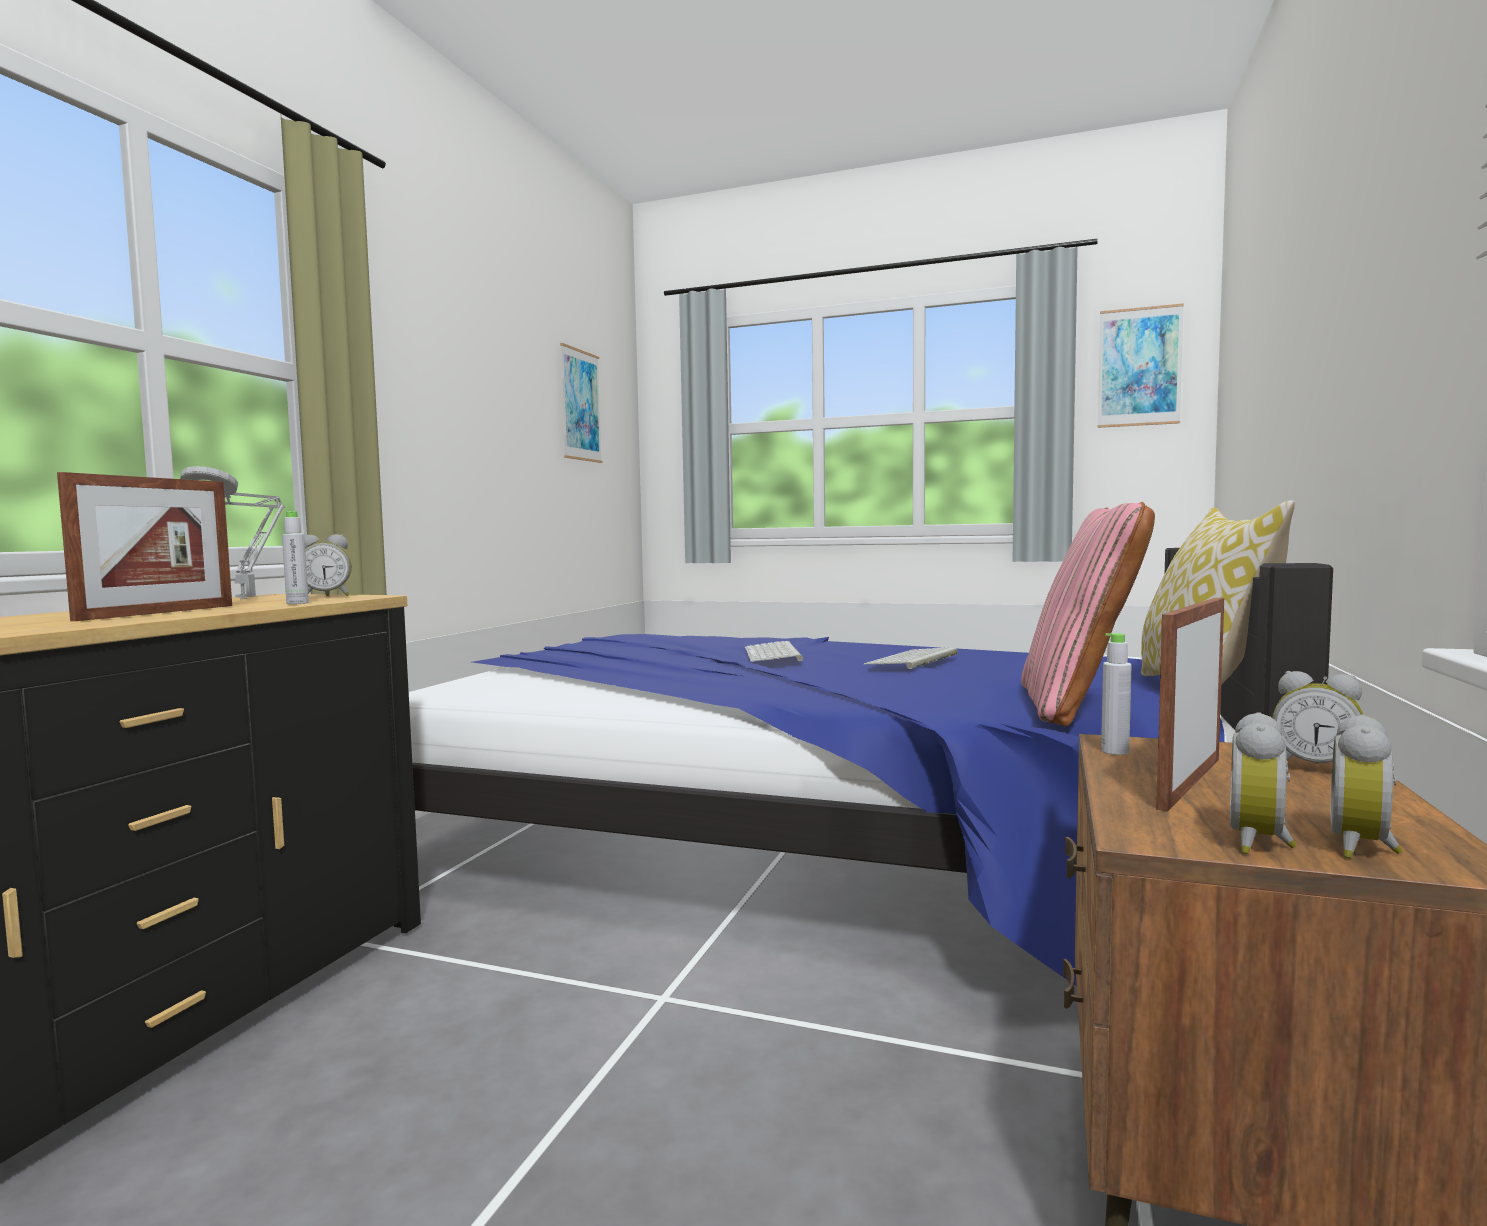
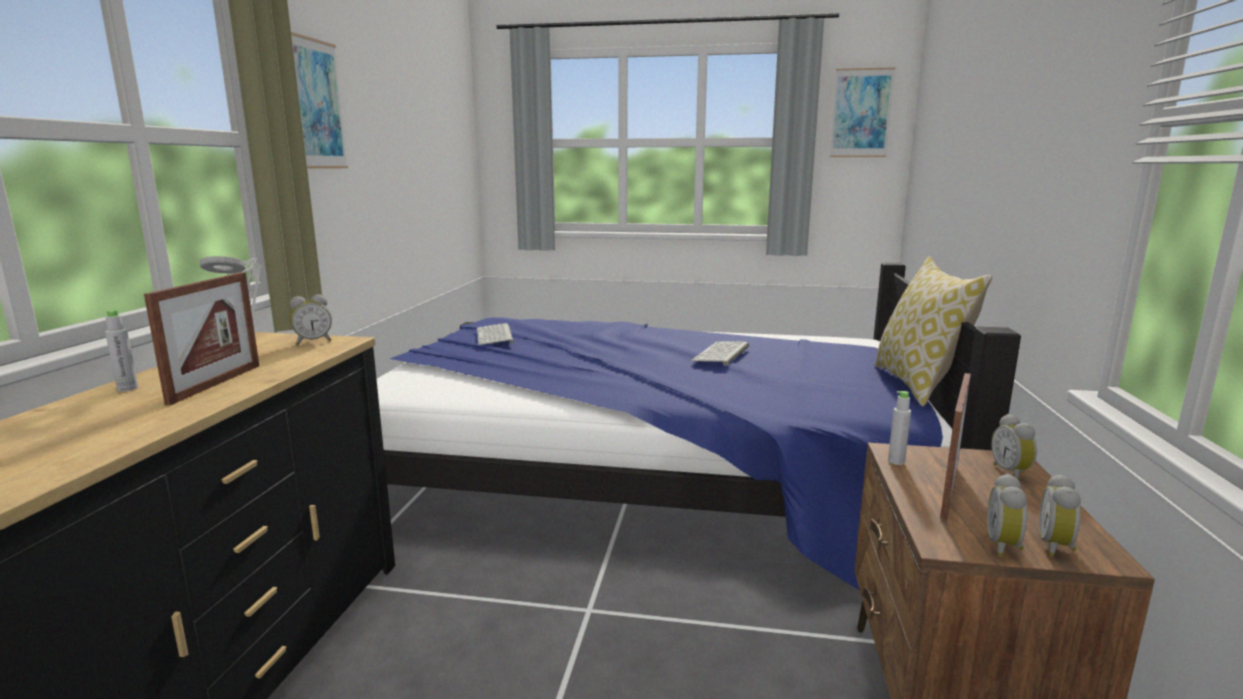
camera: 10 degrees left, 10 degrees up
(297, 603) = (308, 359): grey bottle -> grey bottle (127, 388)
(580, 405) = (436, 127): picture -> picture (316, 104)
(774, 654) = (621, 348): keyboard -> keyboard (495, 336)
(1078, 707) = (848, 404): pink pillow -> none
(1315, 768) = (1012, 472): alarm clock -> alarm clock turned 60 degrees clockwise

